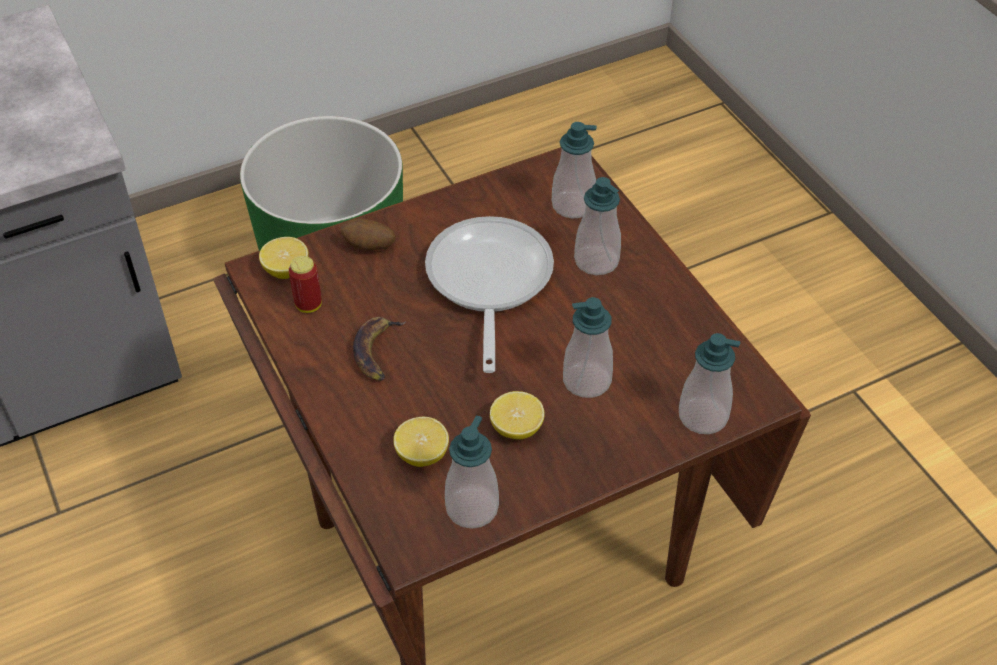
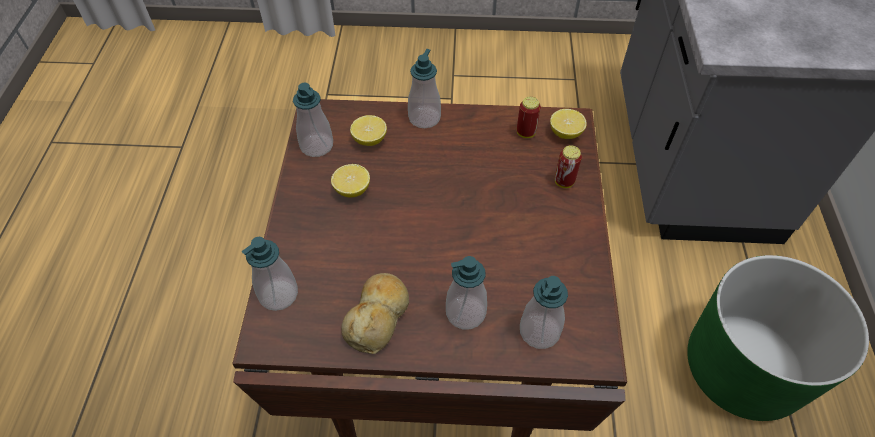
camera: 120 degrees right, 5 degrees up
(369, 247) = (564, 182): potato -> can
(377, 351) = (463, 150): banana -> none
(488, 283) = (486, 232): frying pan -> none
(587, 380) = (359, 244): soap dispenser -> soap dispenser (424, 118)
(656, 322) = (378, 317): none -> bread

